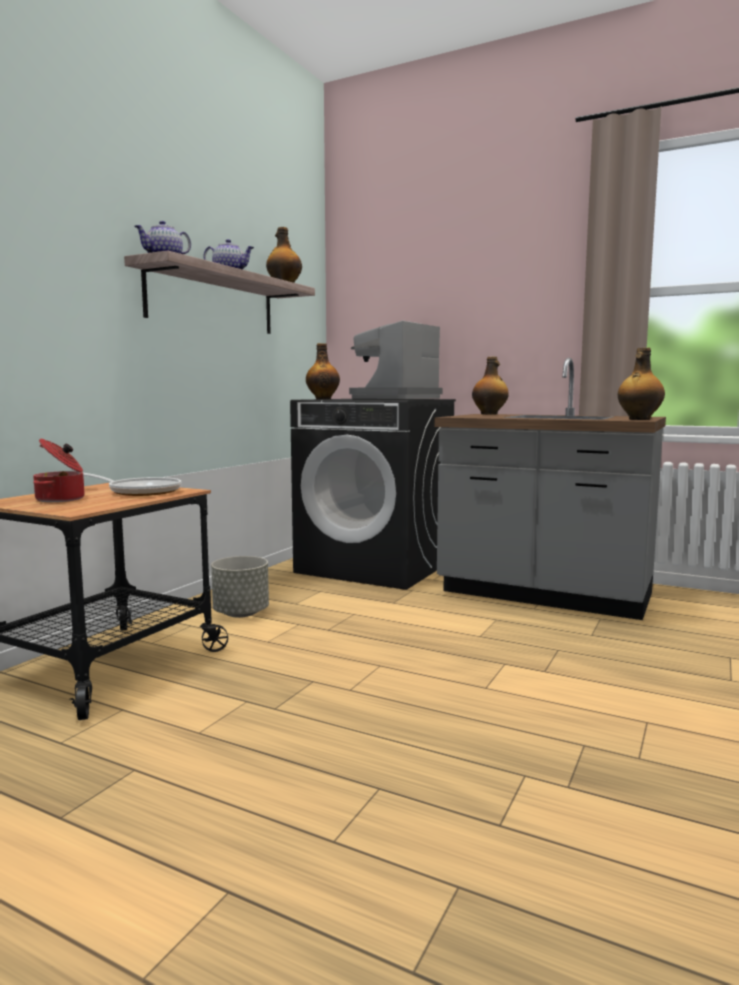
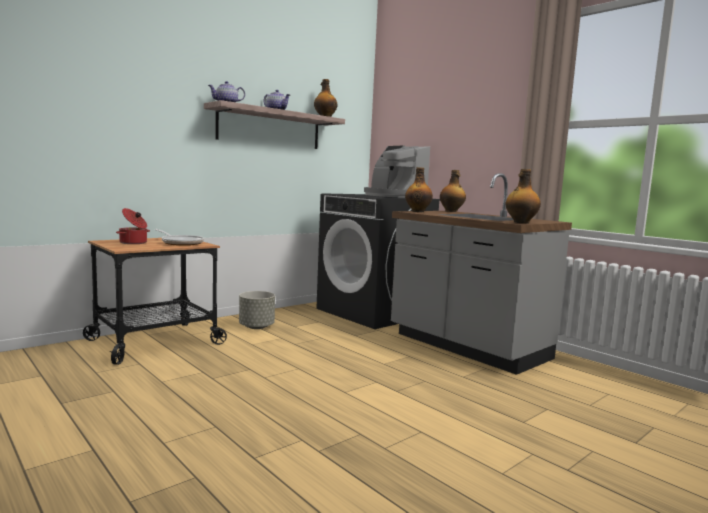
camera: 20 degrees right, 0 degrees up
(323, 399) = (344, 194): bottle -> bottle (418, 211)
(393, 399) = (393, 196): coffee machine -> coffee machine turned 90 degrees counterclockwise

